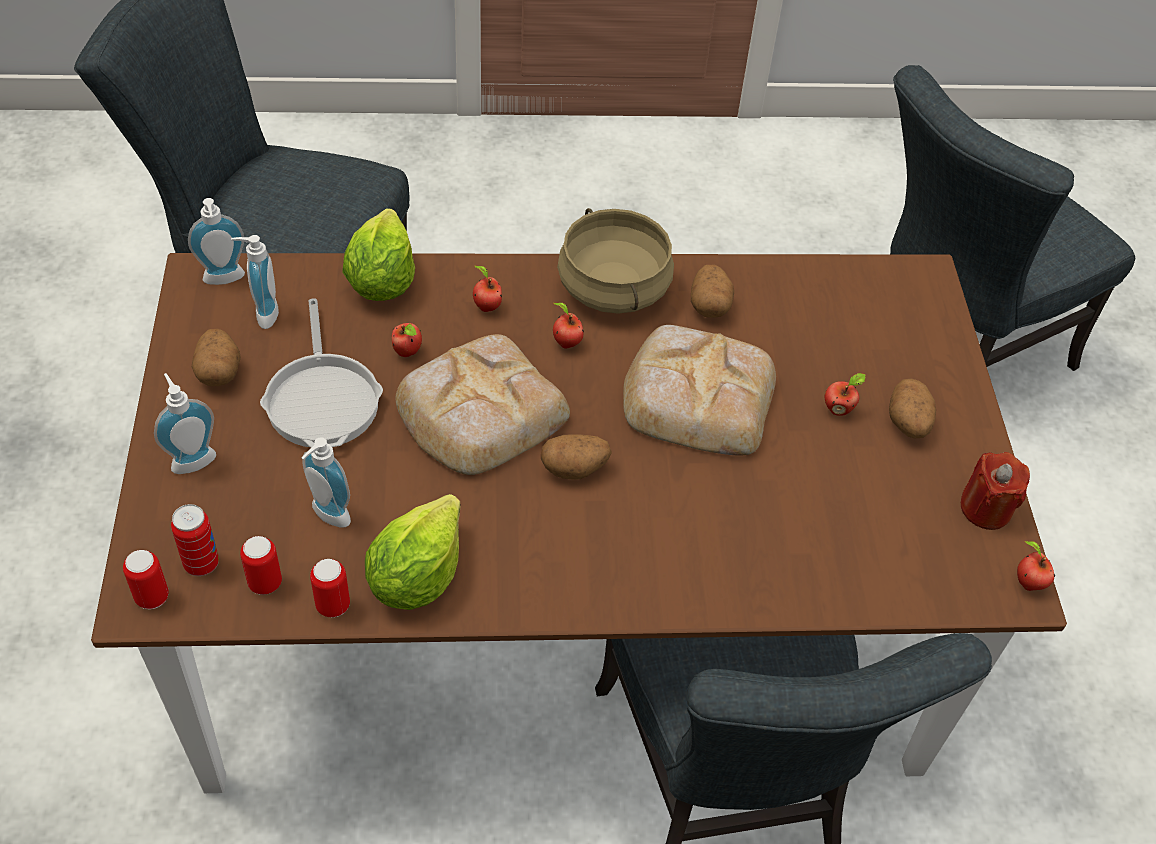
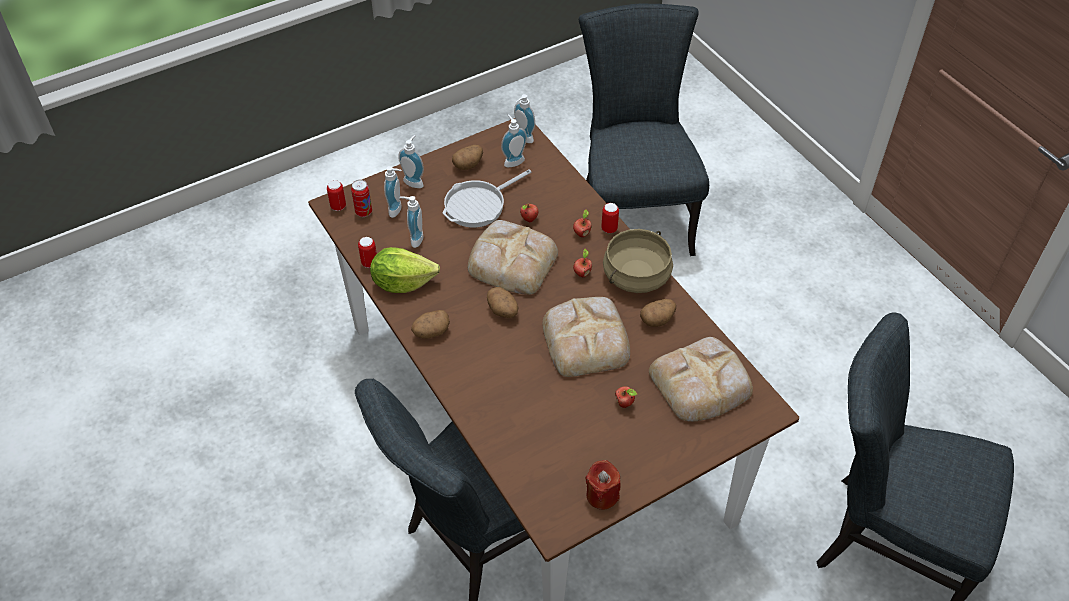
camera: 65 degrees right, 0 degrees up
(239, 511) = (397, 210): none -> soap dispenser
(265, 583) = (367, 236): can -> can (609, 229)
(381, 281) = (567, 189): lettuce -> none
(848, 314) = (702, 383): none -> bread
(908, 423) = (639, 439): potato -> potato (431, 332)
(1027, 583) = (562, 530): apple -> none

